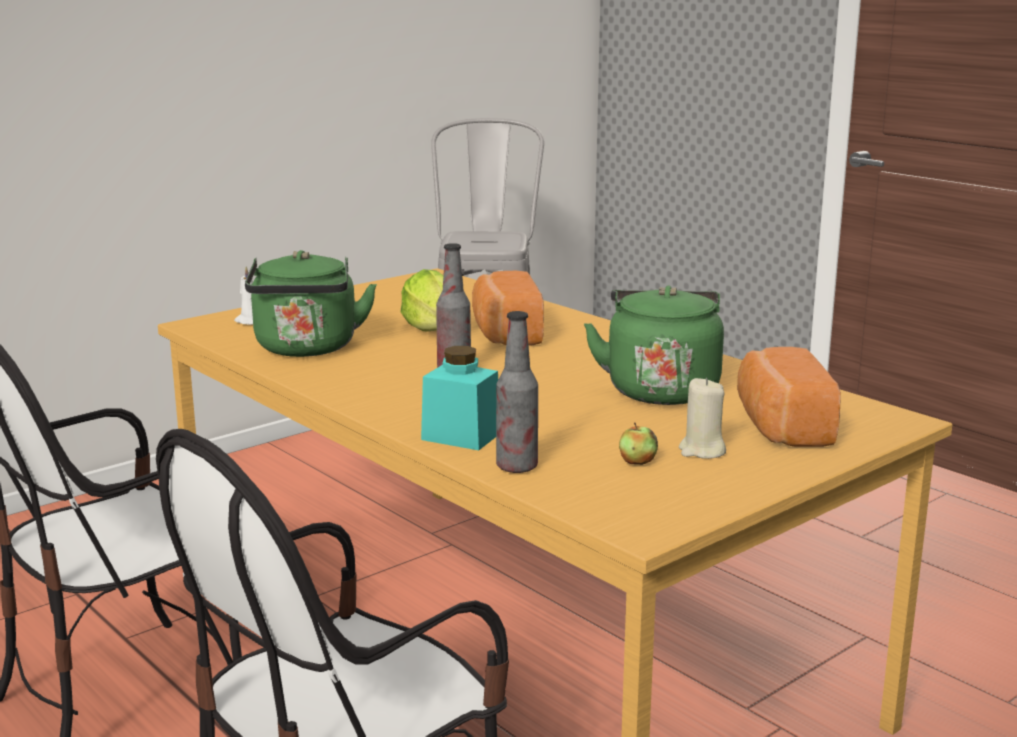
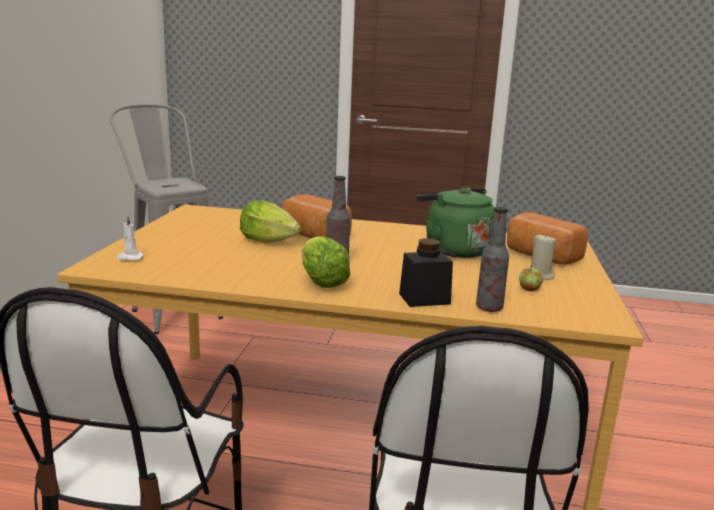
camera: 40 degrees left, 0 degrees up
(307, 349) = (215, 268): green kettle -> none
(386, 389) = (322, 282): none -> lettuce
(461, 436) = (424, 298): turquoise jar -> black jar

